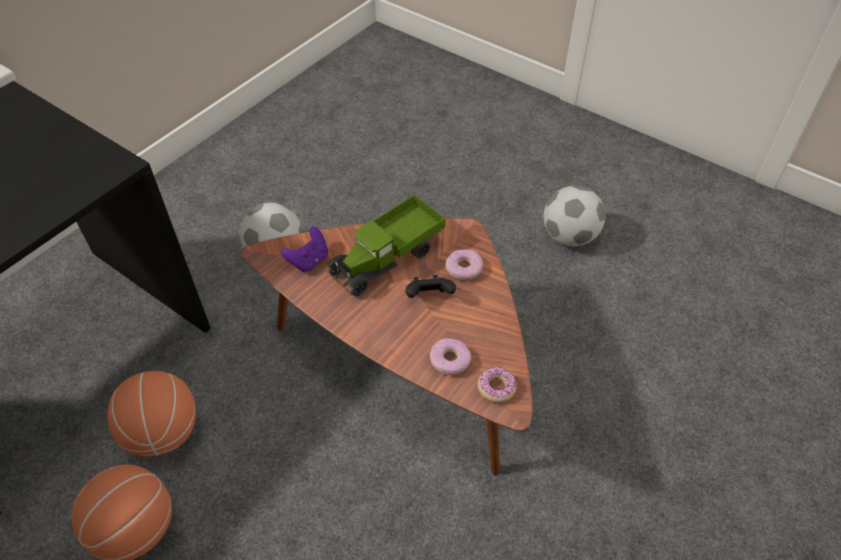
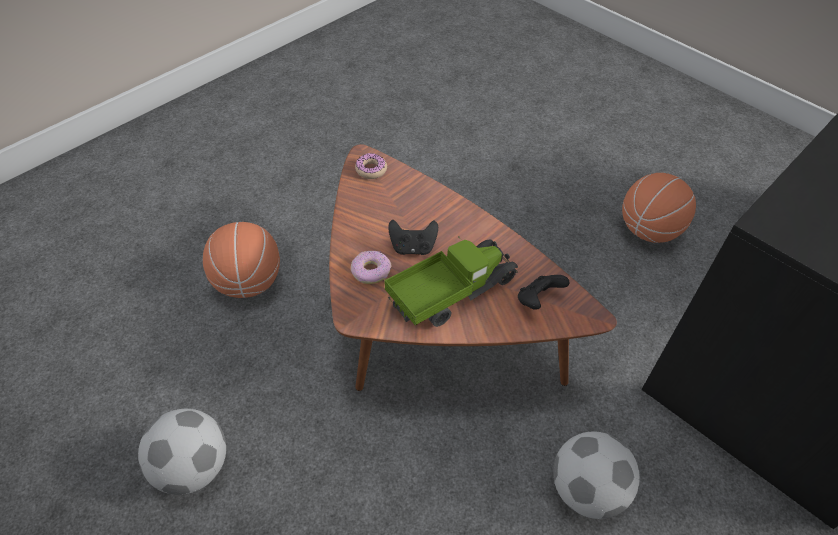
camera: 175 degrees left, 0 degrees up
(163, 432) = (653, 294): basketball -> basketball (247, 283)
(309, 260) = (537, 300): purple game controller -> black game controller
(449, 361) = (405, 192): donut -> none

